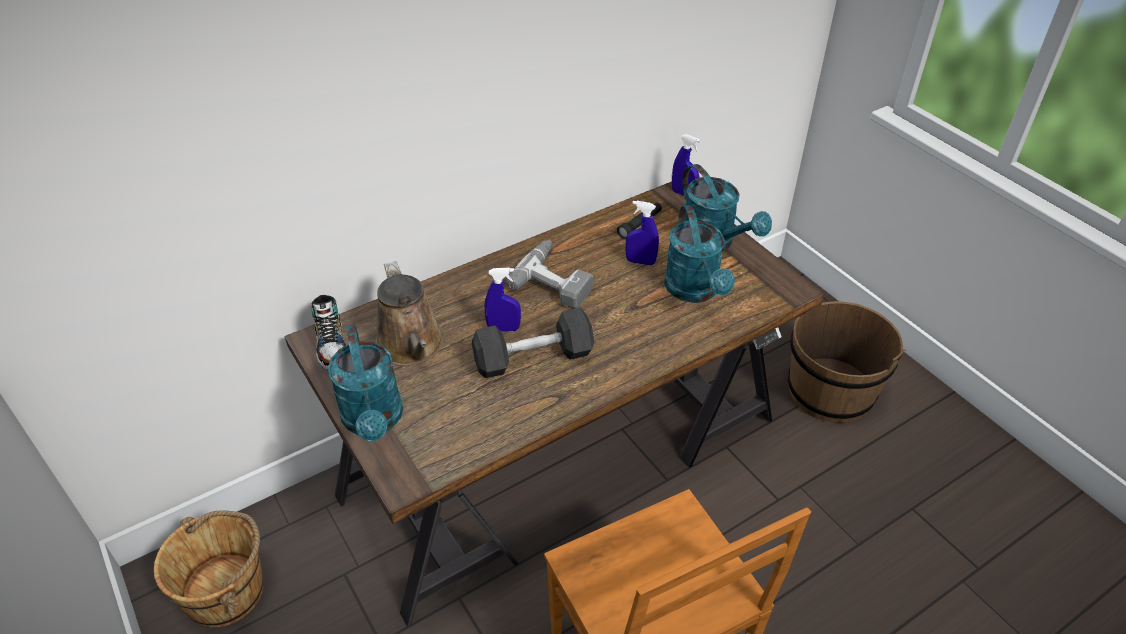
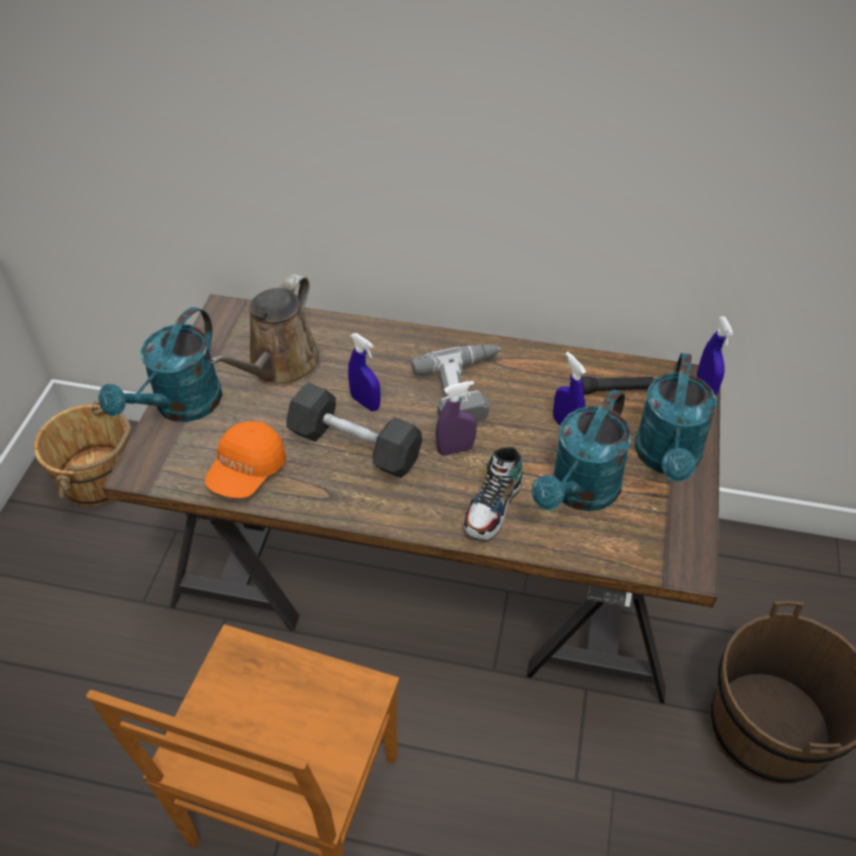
camera: 45 degrees right, 5 degrees up
(333, 347) = (228, 326): shoe -> shoe (493, 507)
(484, 424) = (247, 471): none -> orange cap
(597, 317) = (455, 449): none -> purple spray bottle

